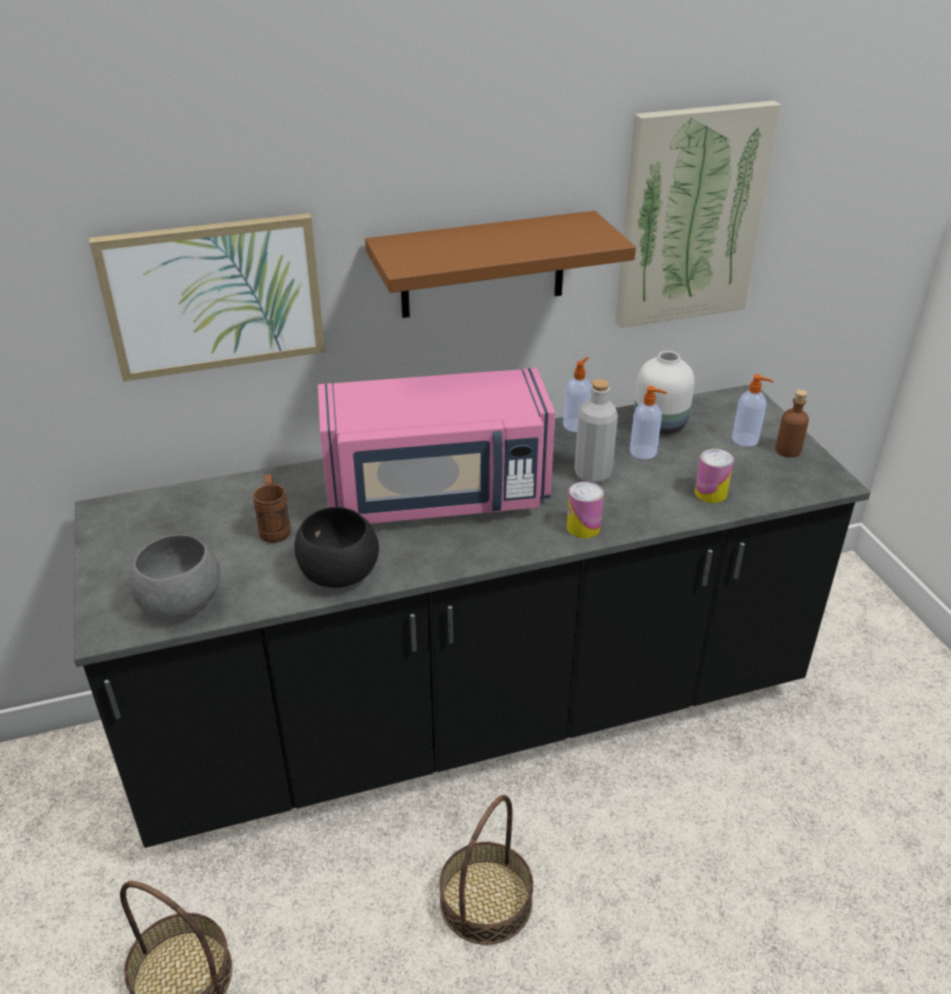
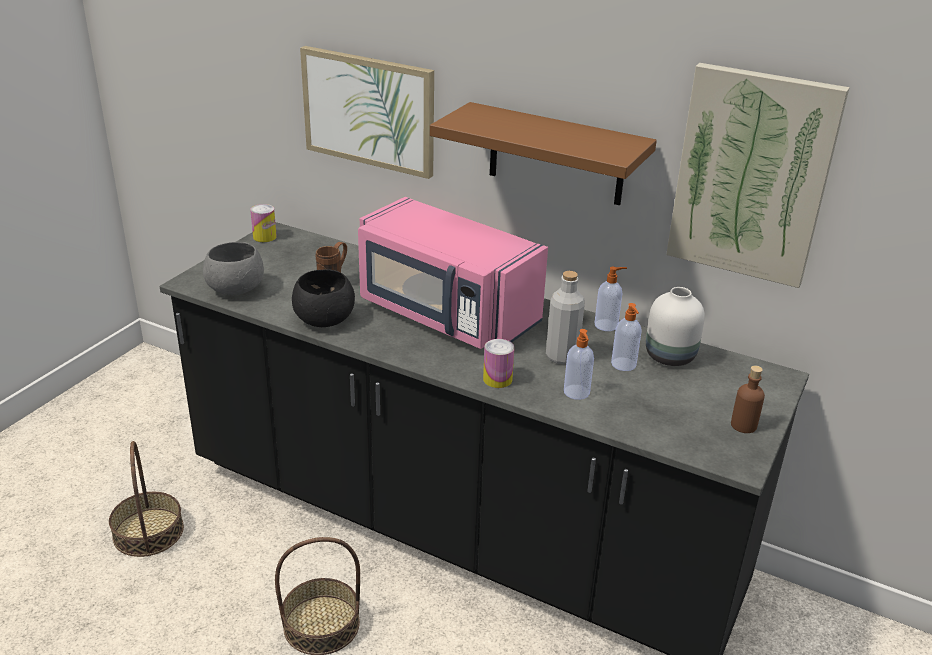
camera: 45 degrees right, 5 degrees down
(710, 493) = (624, 413): can -> can (264, 237)
(746, 440) = (721, 401): soap dispenser -> soap dispenser (576, 393)

